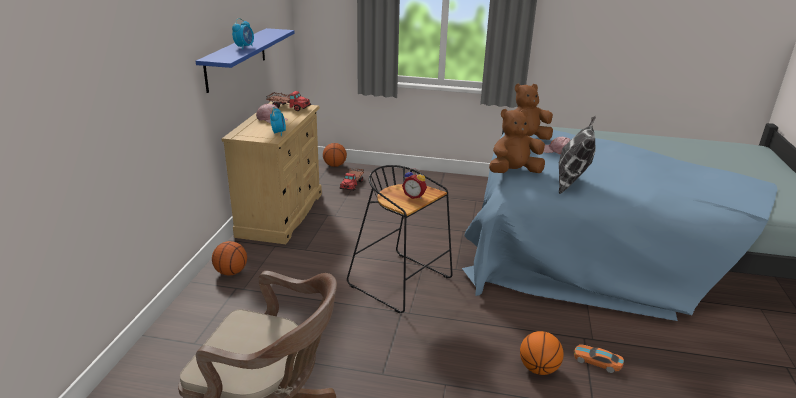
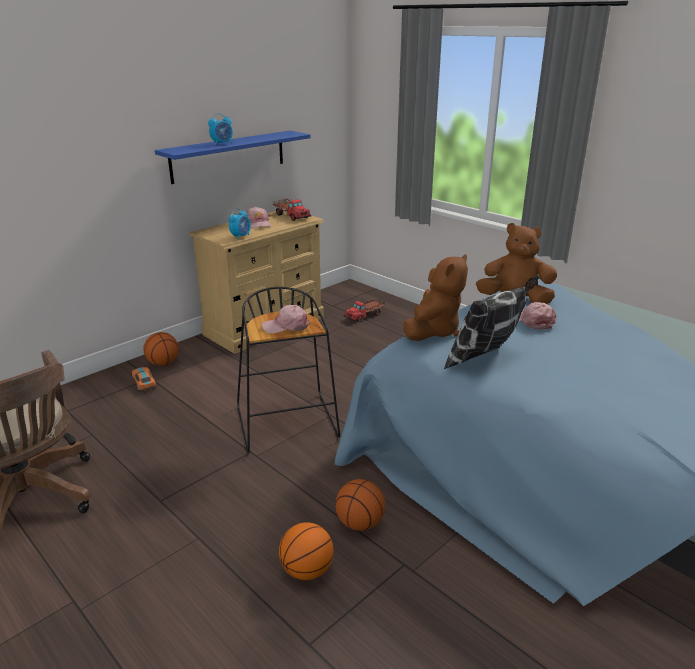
camera: 35 degrees right, 0 degrees up
(334, 165) = (371, 293): basketball -> basketball (359, 523)
(414, 196) = (286, 326): alarm clock -> pink cap
(514, 172) = (433, 331): brown plush toy -> brown plush toy turned 105 degrees clockwise
(597, 361) = (383, 597): toy car -> toy car (144, 382)

